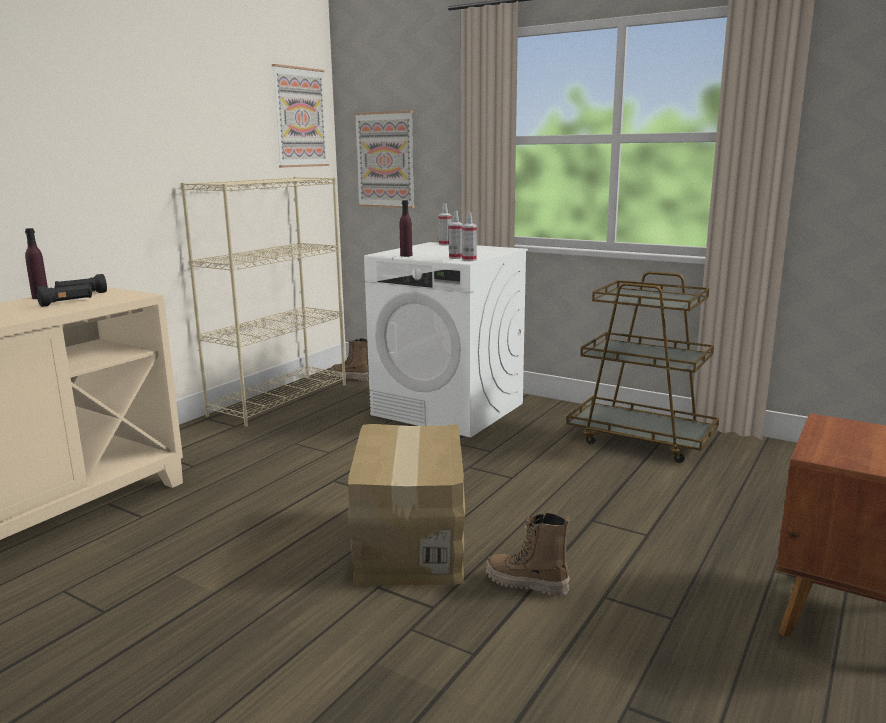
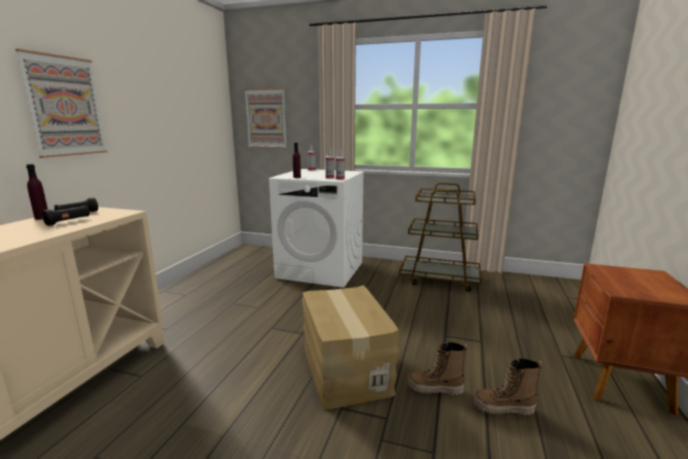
camera: 15 degrees left, 0 degrees up
(280, 399) = (209, 272): beige bookcase -> none
(300, 117) = (210, 90): picture -> picture (65, 106)
(352, 378) = (250, 254): boot -> boot (503, 408)

